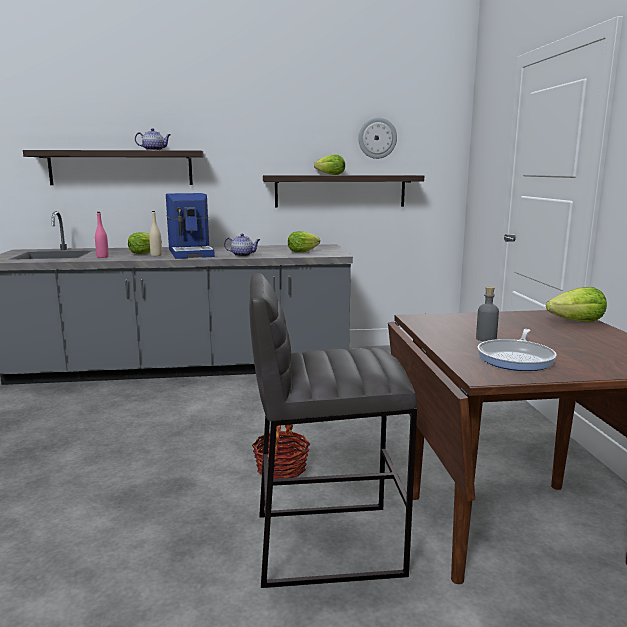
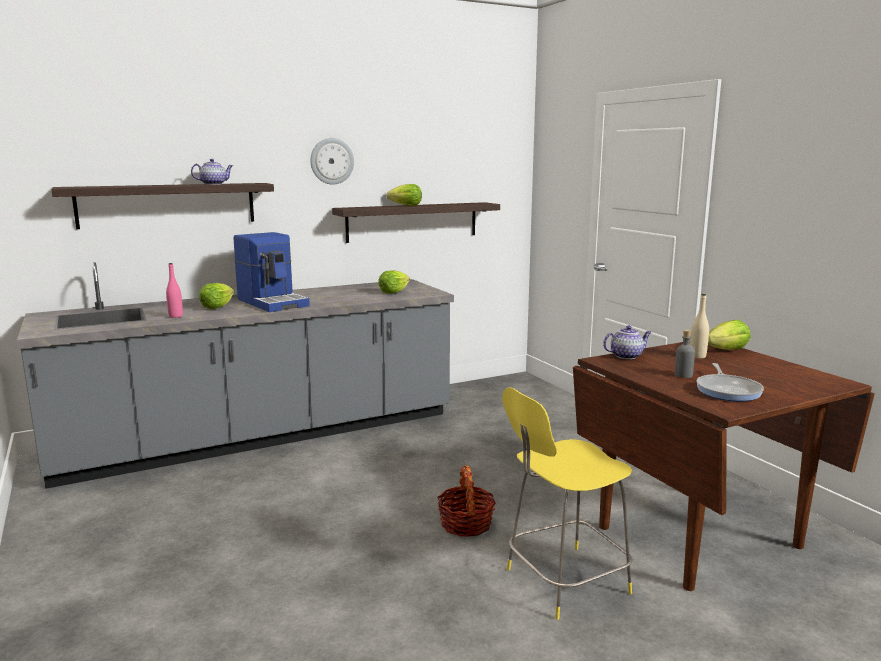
camera: 20 degrees left, 0 degrees up
(156, 255) = (237, 309): beige bottle -> beige bottle (697, 356)
(243, 255) = (337, 301): teapot -> teapot (626, 356)
(326, 542) = (563, 582): grey stool -> yellow chair
(377, 138) = (447, 165): wall clock -> wall clock (332, 161)

